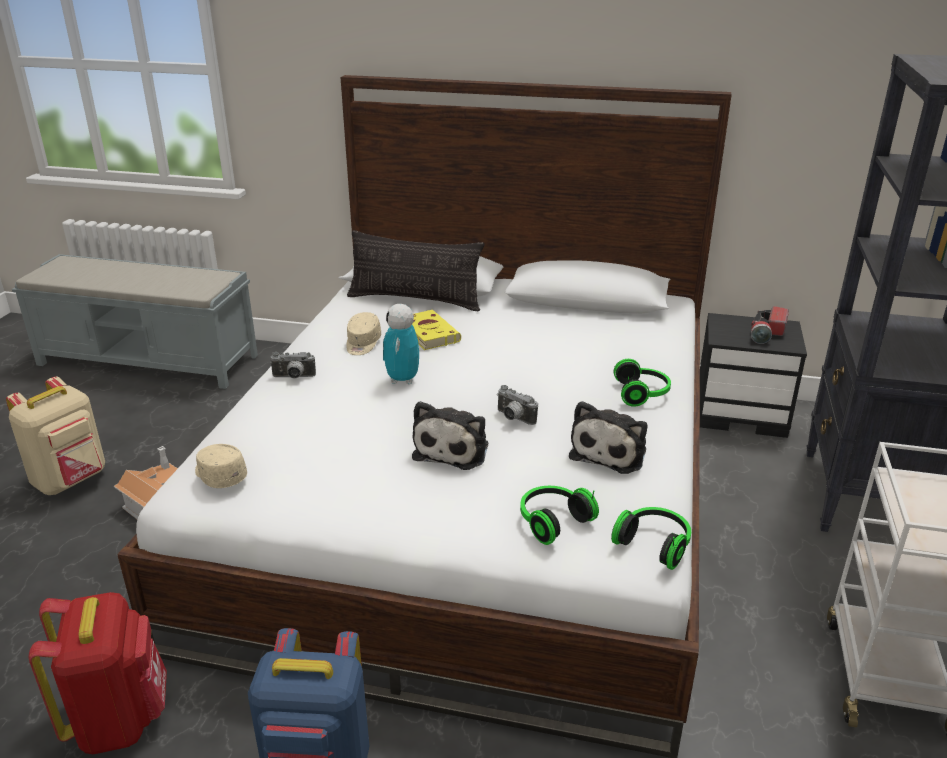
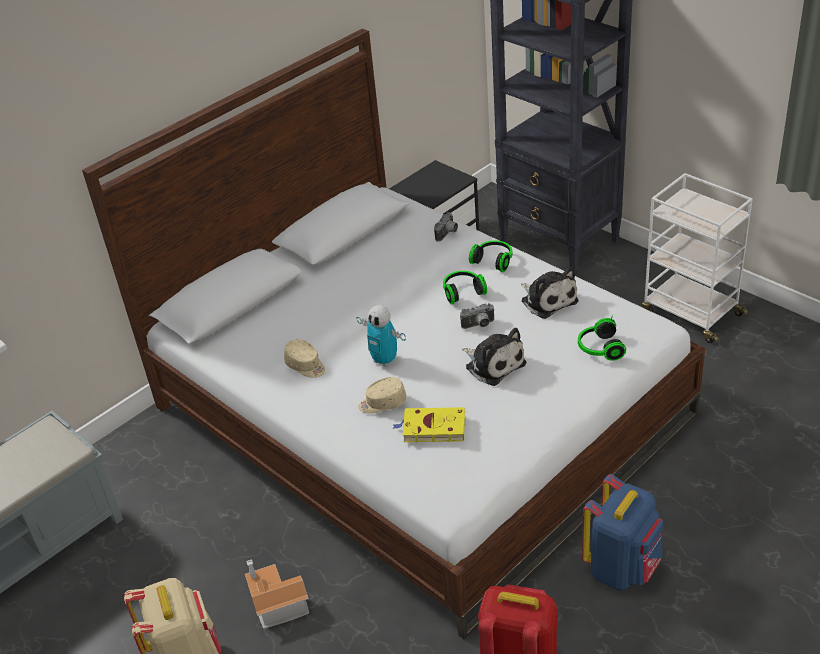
camera: 55 degrees left, 10 degrees up
(219, 475) = (444, 484): beige cap -> beige cap (382, 403)
(293, 377) = (328, 417): camera -> camera (448, 234)
(415, 300) = (255, 316): pillow -> none
(428, 333) = (321, 327): yellow book -> yellow book (432, 428)
(654, 544) = (644, 319): headphones -> headphones (462, 292)
(767, 333) = (438, 180): flashlight -> none

